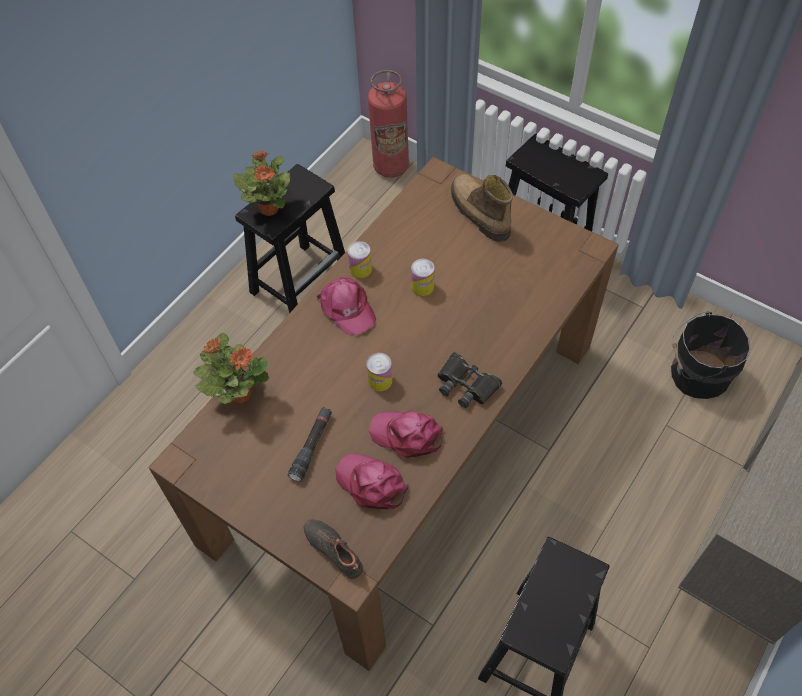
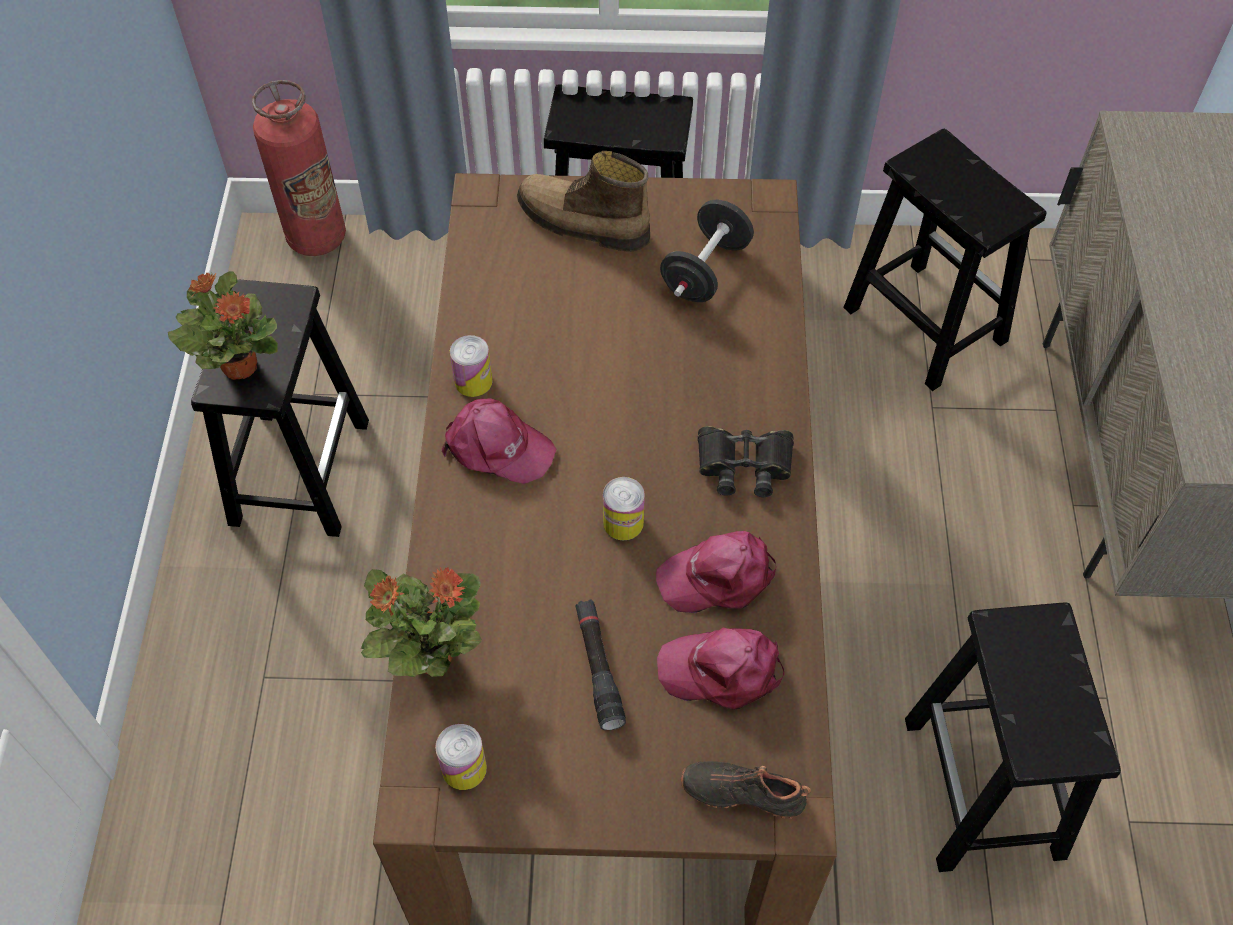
camera: 35 degrees left, 0 degrees up
(422, 286) = (581, 362): can -> can (464, 768)
(526, 270) = (705, 271): none -> black dumbbell
(696, 374) = (922, 323): black bucket -> black stool

